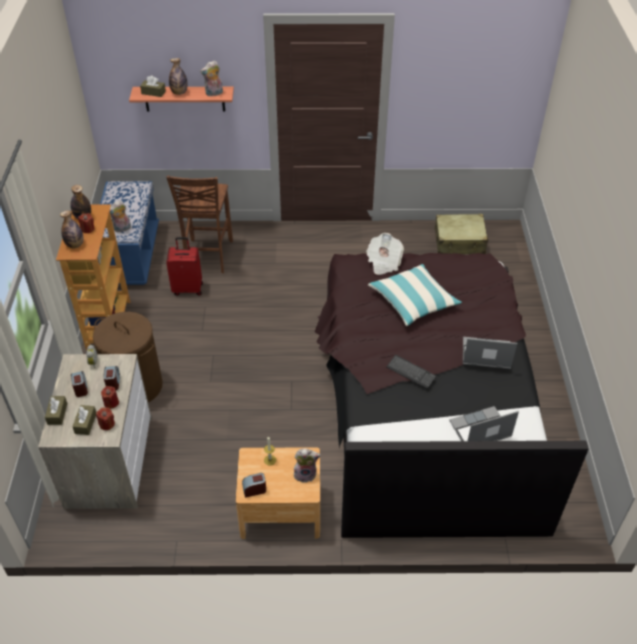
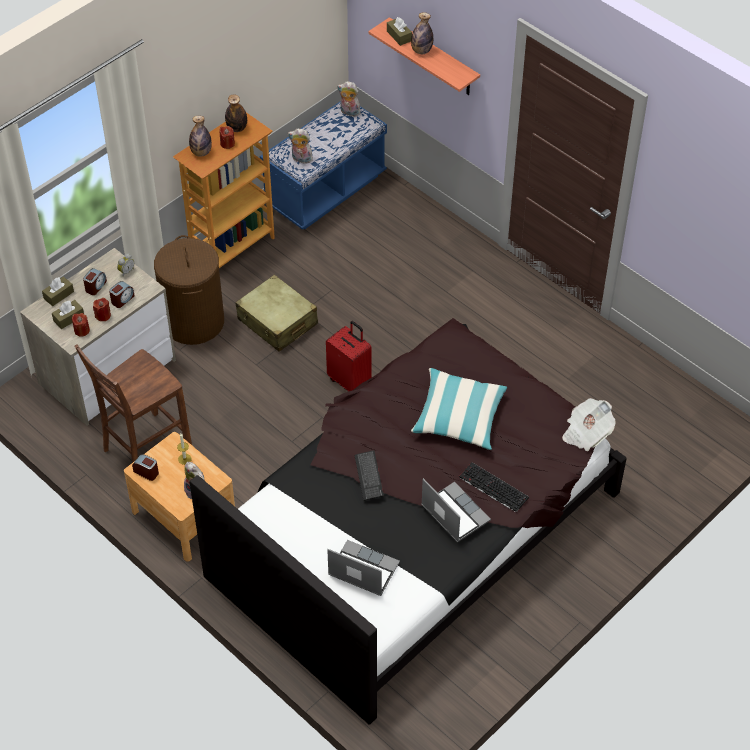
camera: 45 degrees right, 5 degrees up
(188, 288) = (337, 261): red suitcase -> red suitcase (350, 381)
(207, 257) = (391, 240): brown chair -> brown chair (144, 448)
(214, 94) = (451, 72): plush toy -> plush toy (349, 112)
(383, 262) = (482, 359): newspaper -> newspaper (586, 433)
(459, 242) = (662, 403): beige suitcase -> beige suitcase (277, 322)
(485, 324) = (492, 487): none -> keyboard

